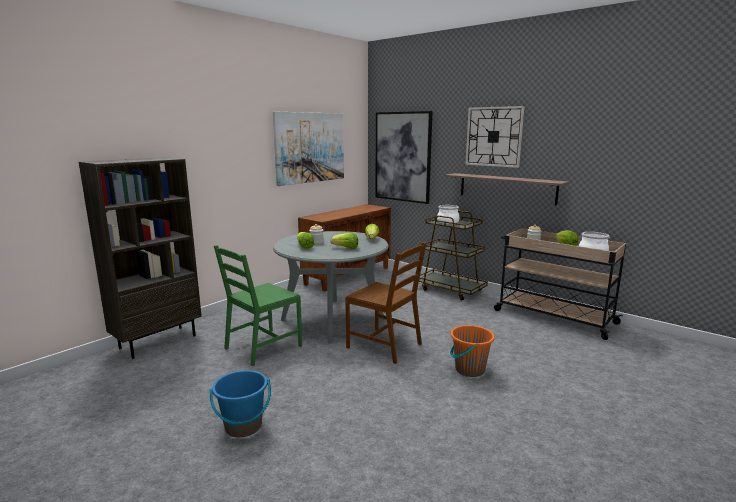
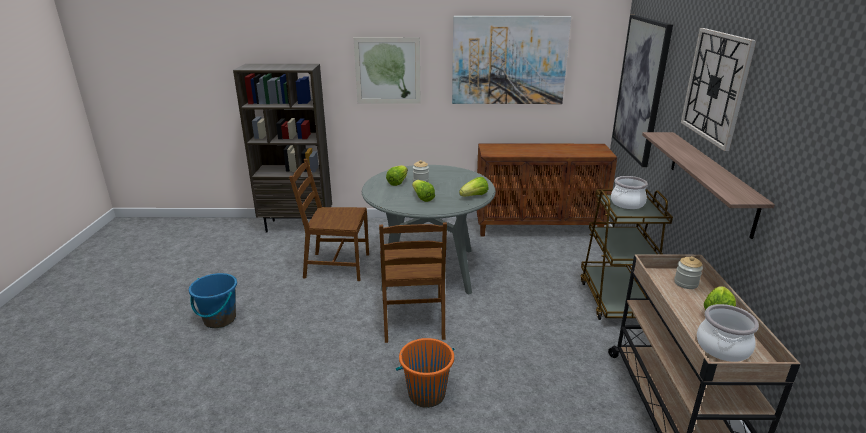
camera: 50 degrees right, 10 degrees up
(226, 161) = (387, 71): none -> picture
(262, 347) = (336, 266): green chair -> brown chair

